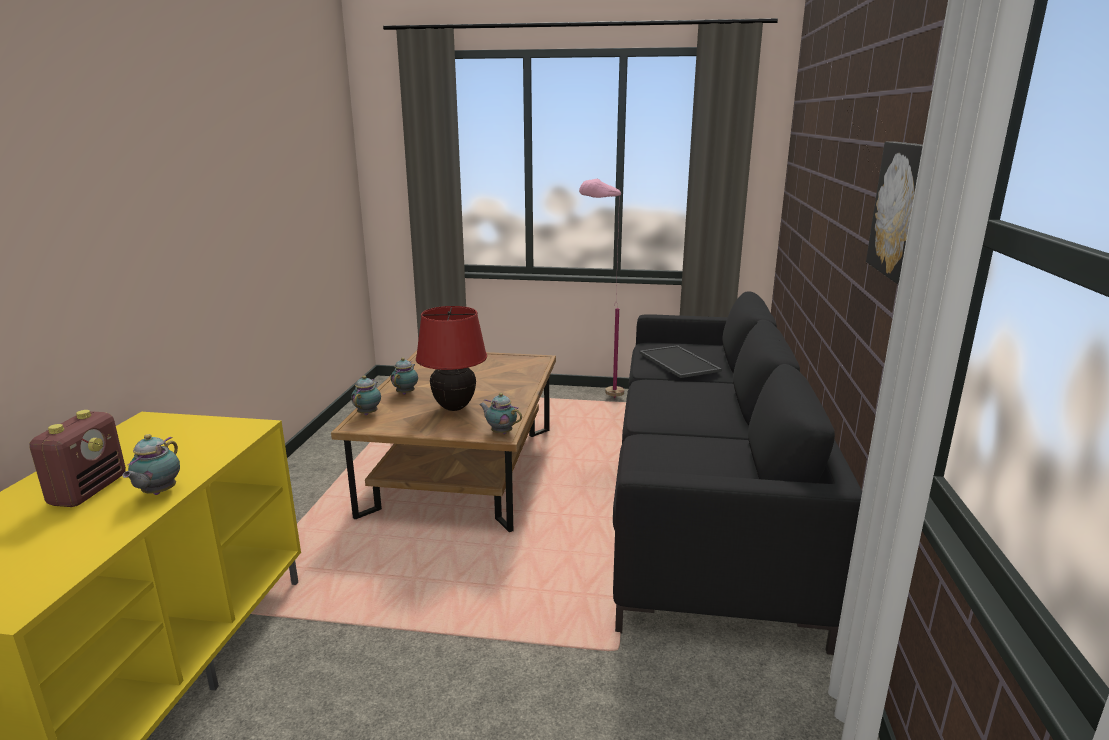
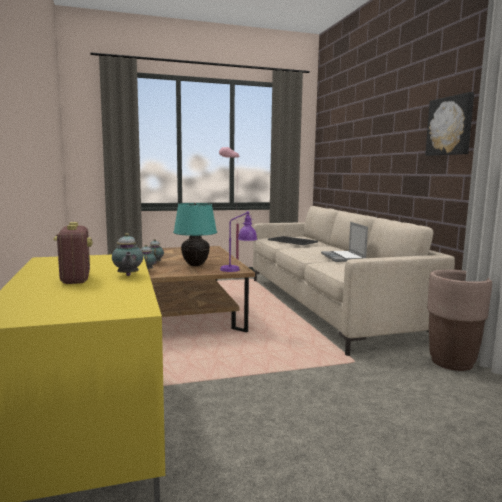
camera: 25 degrees left, 10 degrees down
(454, 407) = (195, 265): red table lamp -> turquoise table lamp
(500, 432) = (238, 270): teapot -> purple table lamp
(703, 432) = (343, 257): none -> laptop
(704, 496) = (327, 306): black sofa -> beige sofa
(801, 708) = (452, 362): none -> brown planter

